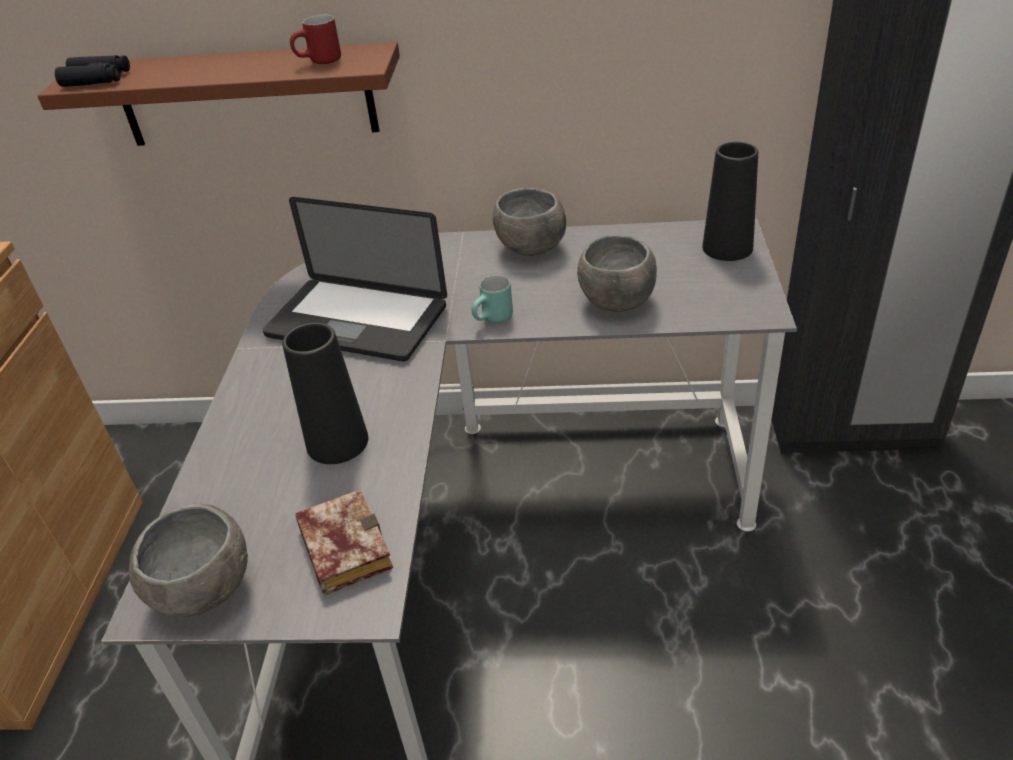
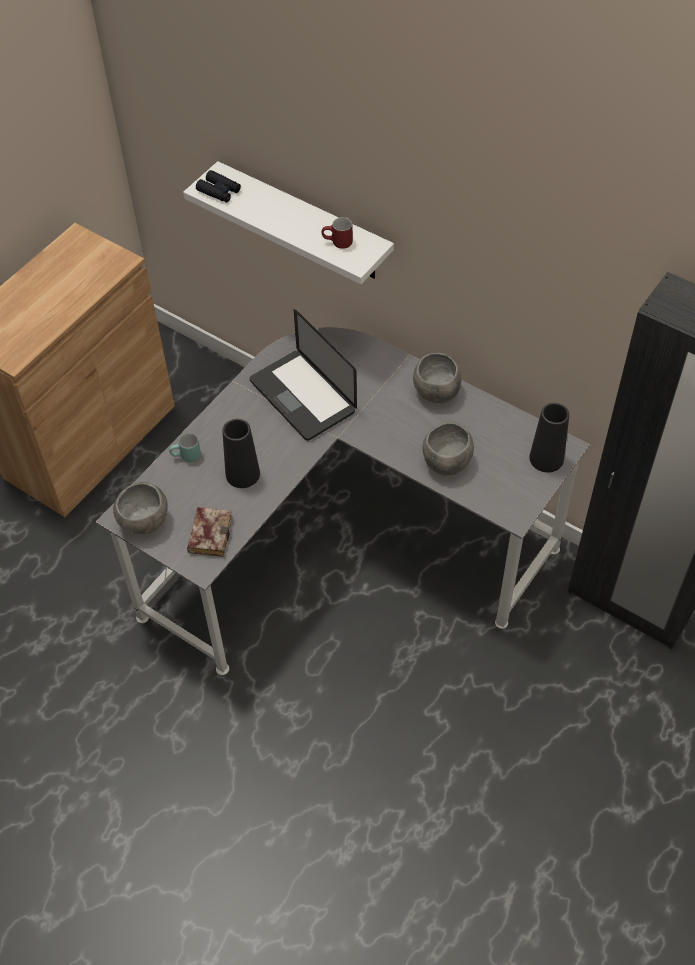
camera: 30 degrees right, 15 degrees up
(246, 96) = (304, 222): brown shelf -> white shelf
(494, 320) = (372, 437): turquoise mug -> turquoise mug (186, 457)

